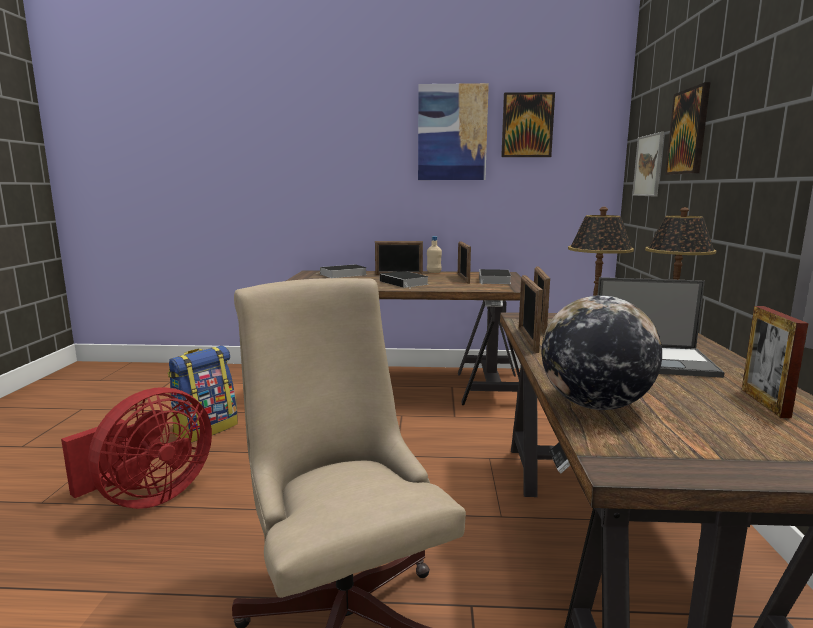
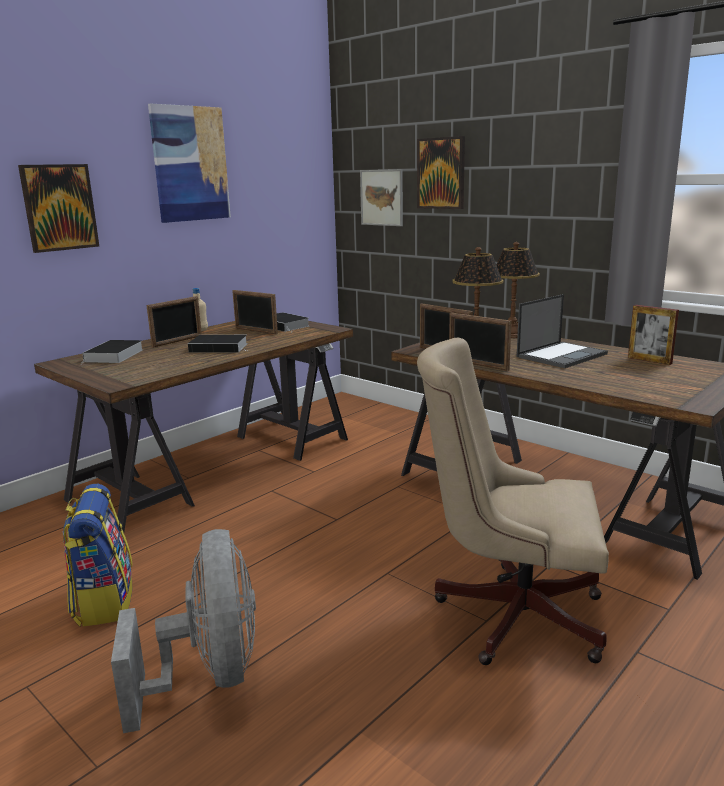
camera: 50 degrees left, 5 degrees up
(148, 497) = (209, 675): red fan -> grey fan
(527, 125) = (258, 155): picture -> picture (59, 207)
(594, 405) = (616, 386): globe -> none

